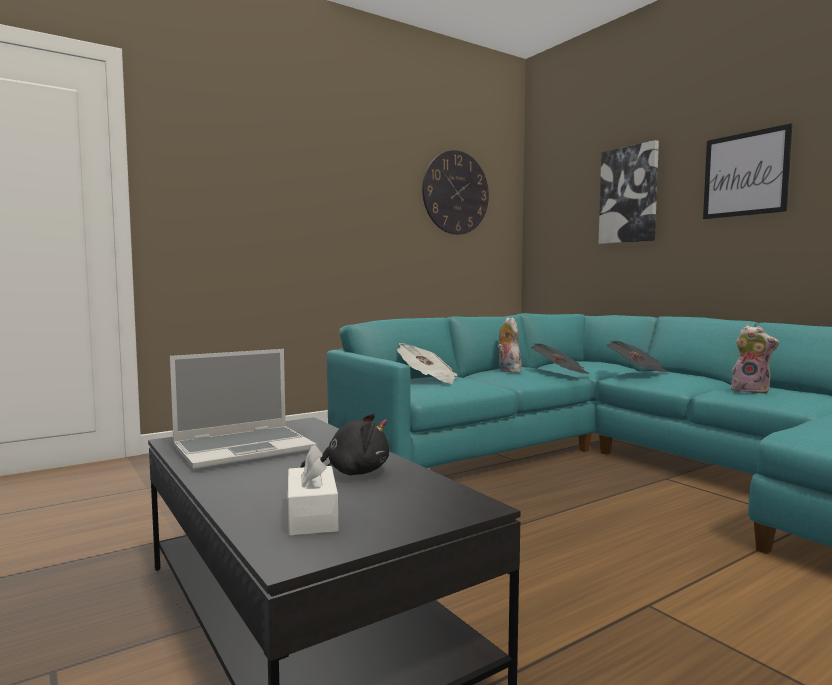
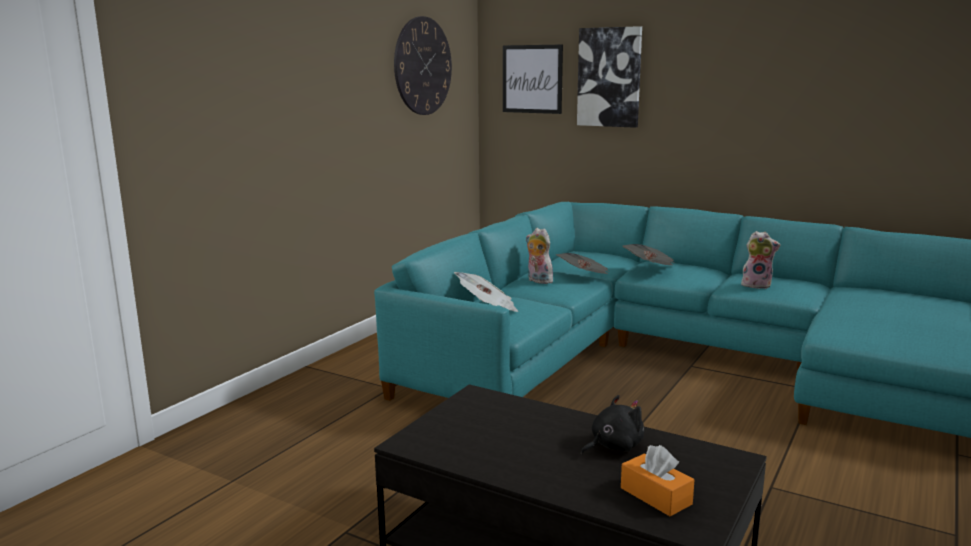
camera: 25 degrees left, 10 degrees up
(245, 449) = (487, 440): laptop -> none
(312, 516) = (655, 496): white tissue box -> orange tissue box
(745, 174) = (727, 74): picture -> picture (532, 79)

